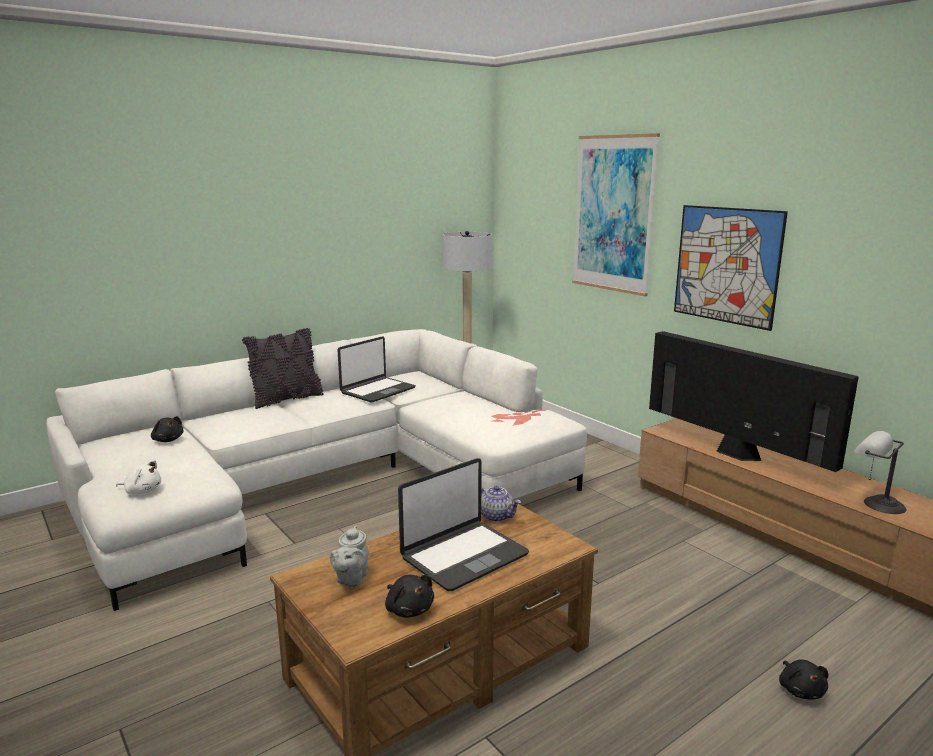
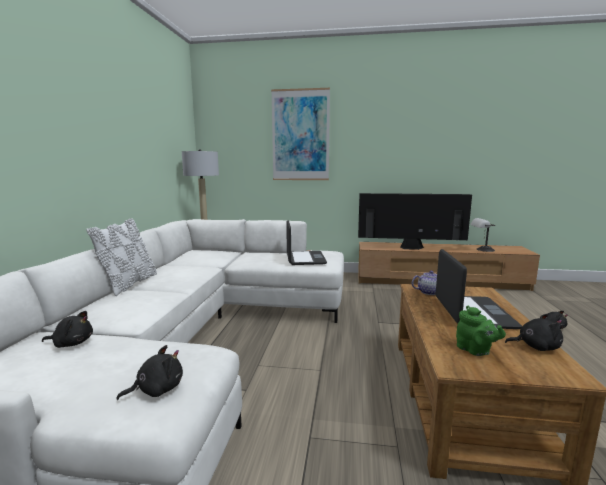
camera: 45 degrees left, 5 degrees down
(142, 491) = (157, 389): white plush toy -> black plush toy
(286, 399) = (129, 284): black pillow -> white pillow
(351, 579) = (475, 351): grey teapot -> green teapot
(377, 390) = (195, 262): laptop -> laptop (305, 259)
(726, 265) = (378, 156): picture -> none

